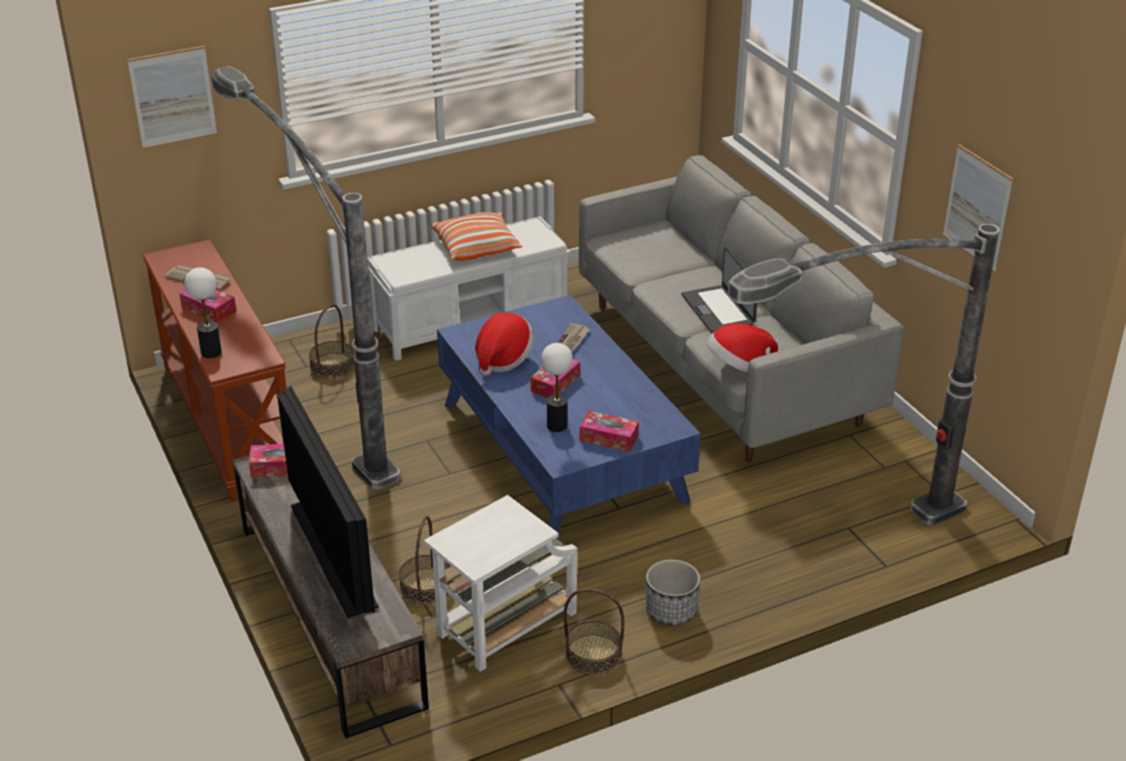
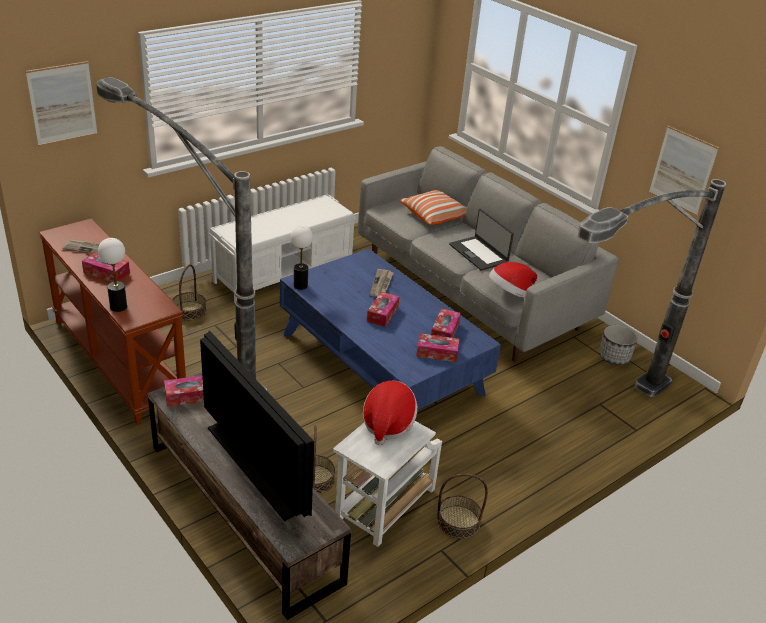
camera: 15 degrees left, 0 degrees up
(477, 248) = (290, 218): pillow -> pillow (435, 216)
(503, 359) = (337, 298): hat -> hat (387, 423)
(557, 425) = (395, 346): table lamp -> table lamp (300, 285)
(630, 411) = (445, 331): none -> tissue box
(671, 611) = (502, 480): planter -> planter (614, 357)

